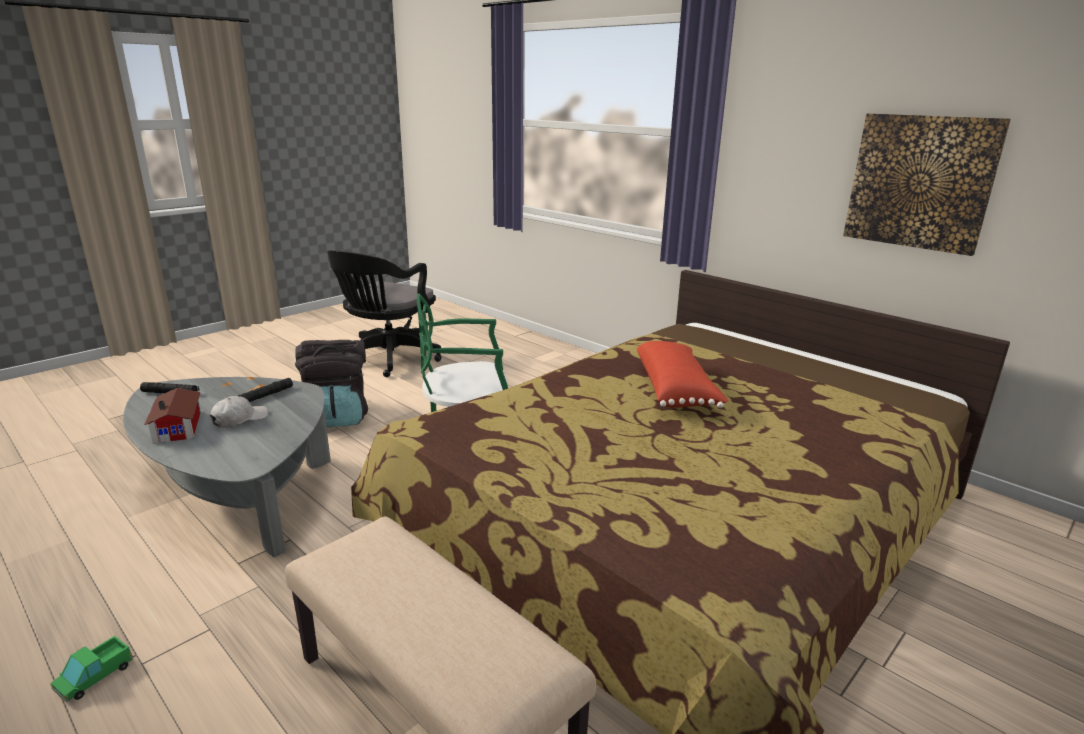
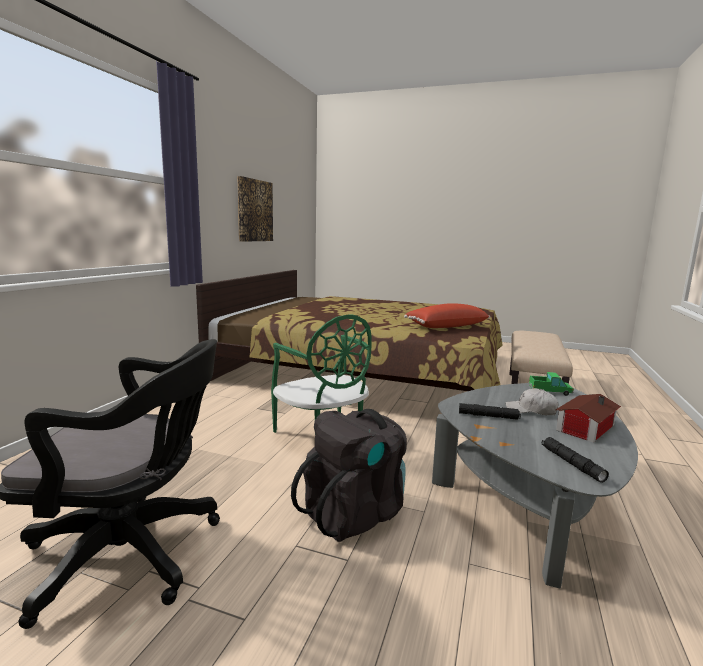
camera: 115 degrees left, 10 degrees down
(95, 677) = (669, 462): toy truck -> toy truck (549, 391)
(676, 390) = (352, 311): red pillow -> red pillow (445, 326)

